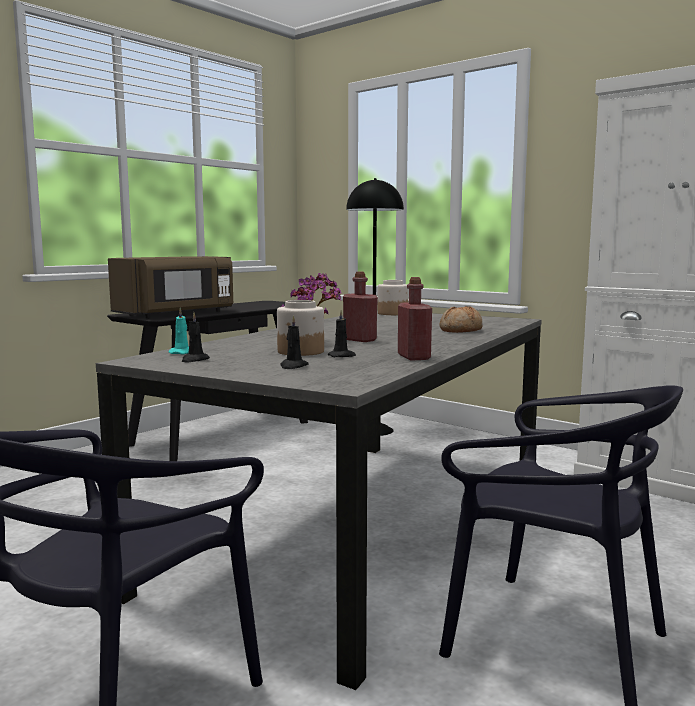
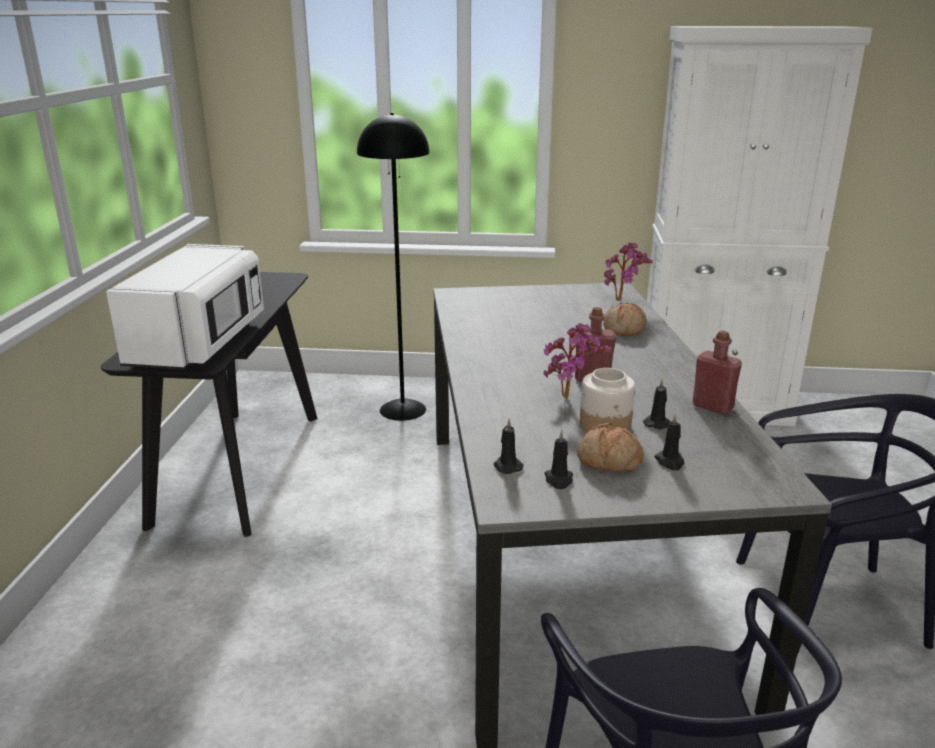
camera: 35 degrees left, 15 degrees up
(177, 314) = (200, 342): brown microwave -> white microwave
(182, 353) = (507, 466): turquoise candle -> black candle
(252, 360) = (608, 461): none -> bread
(392, 313) = (478, 296): jar -> none
(504, 323) = (623, 301): none -> potted plant

